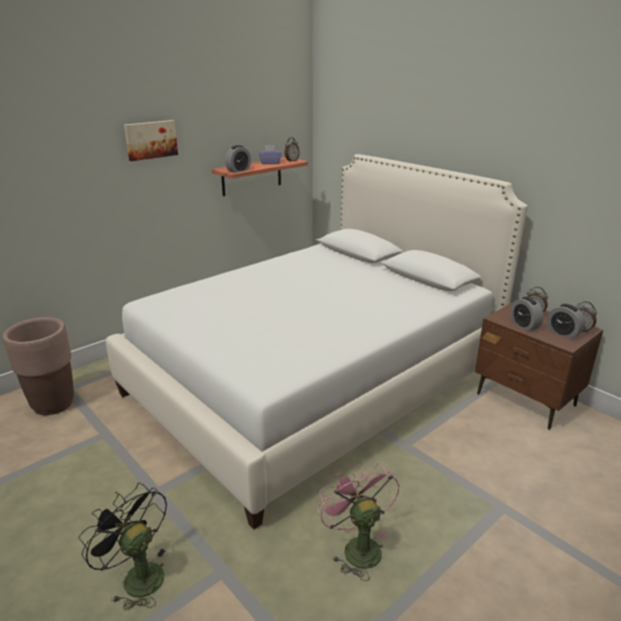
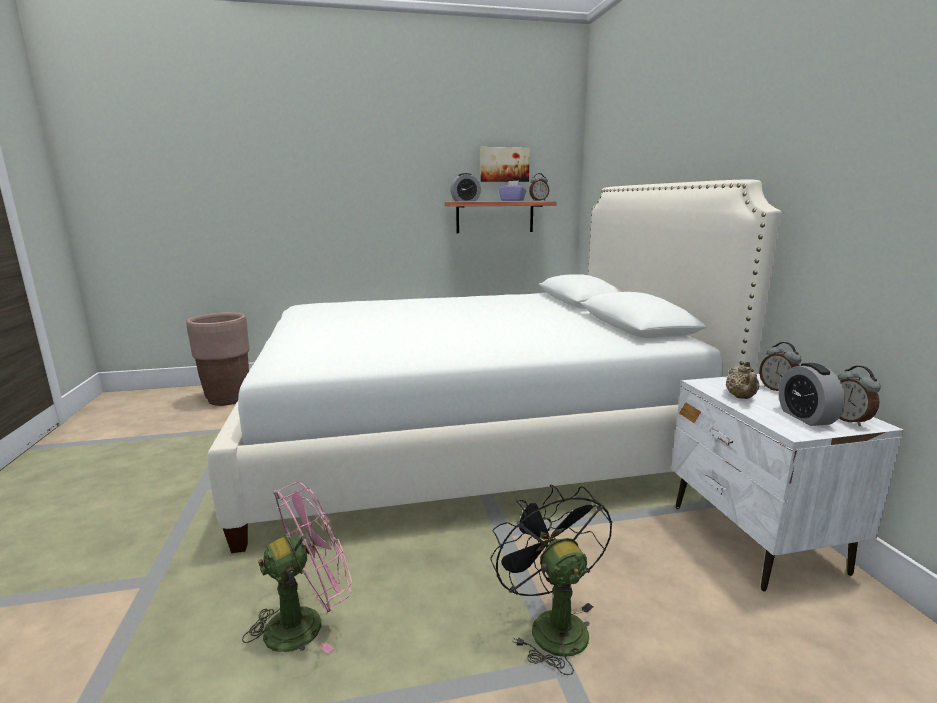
camera: 30 degrees right, 10 degrees down
(137, 576) = (88, 549): black fan -> black fan (550, 624)
(150, 140) = (377, 162): picture -> picture (504, 164)
(357, 546) = (305, 622): pink fan -> pink fan turned 45 degrees clockwise
(524, 325) = (741, 397): alarm clock -> beige teapot
(526, 400) = (755, 539): brown nightstand -> white nightstand

